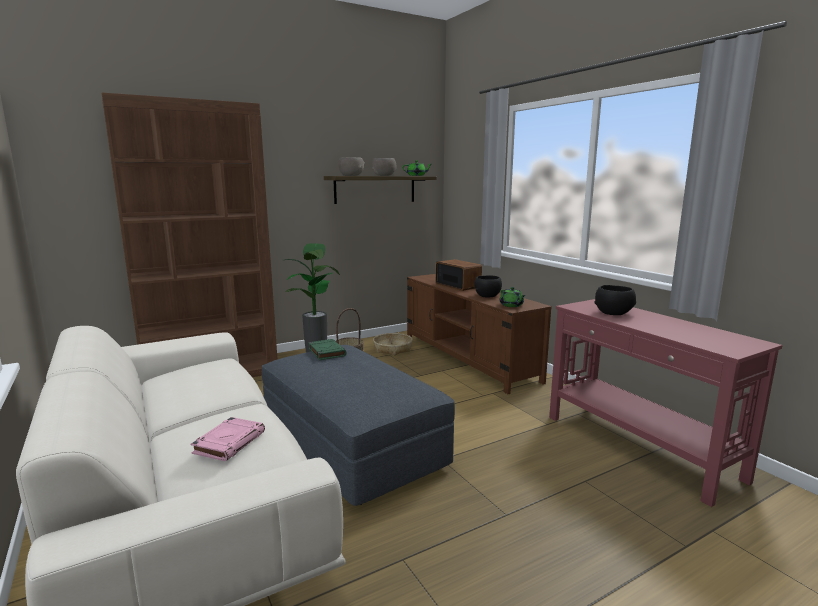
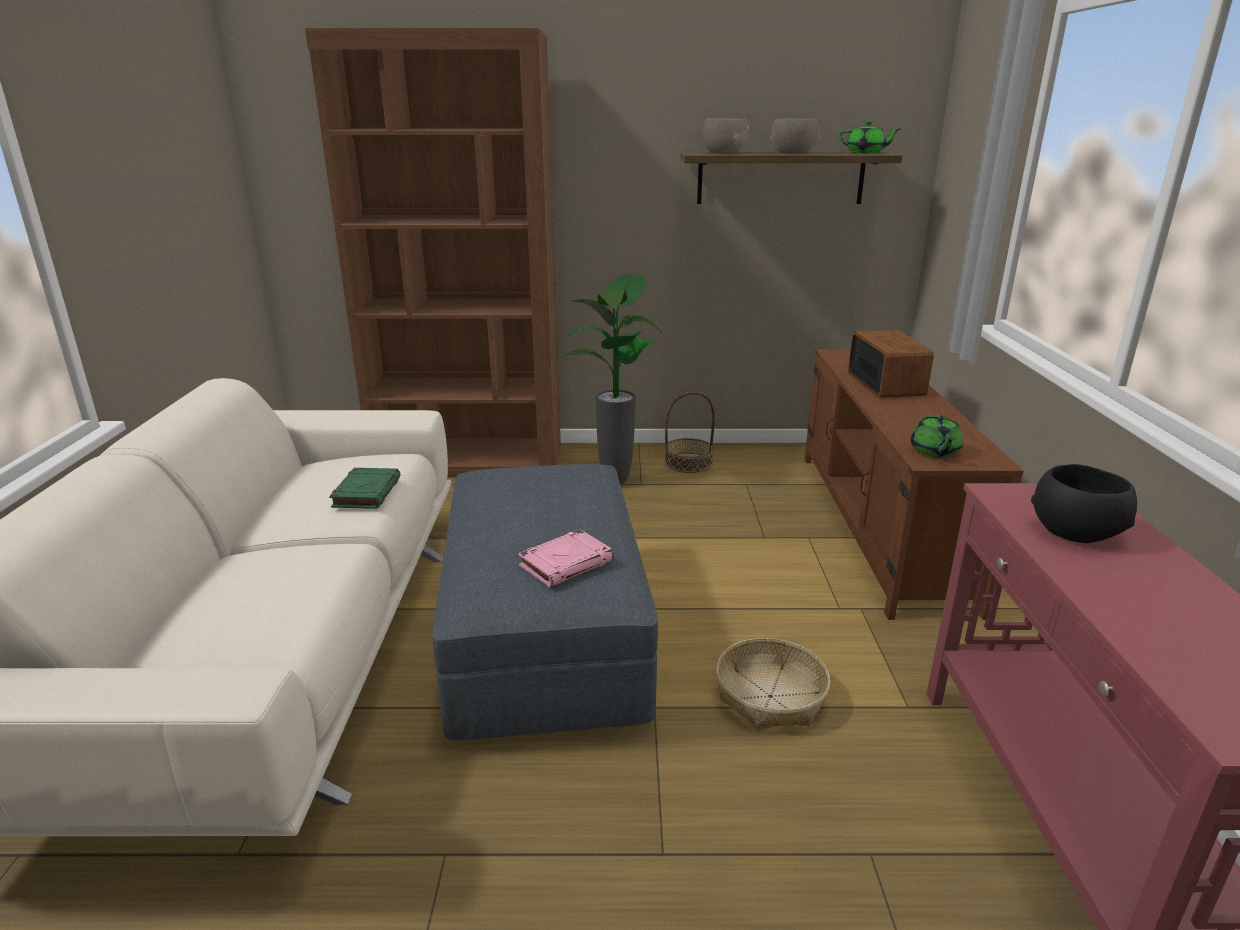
camera: 30 degrees right, 10 degrees up
(229, 442) = (253, 600): pink book -> pink book (566, 563)
(326, 352) = (549, 475): green book -> green book (366, 493)
(392, 349) = (761, 474): basket -> basket (770, 696)
(487, 295) = (914, 418): black bowl -> none

